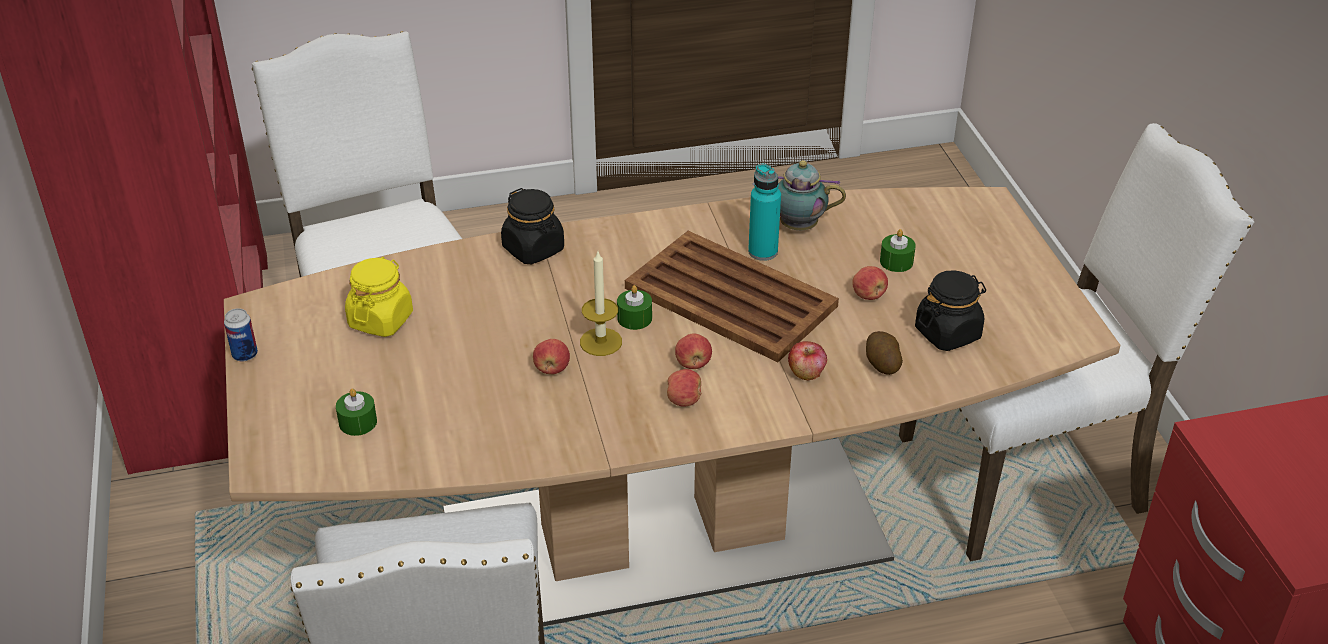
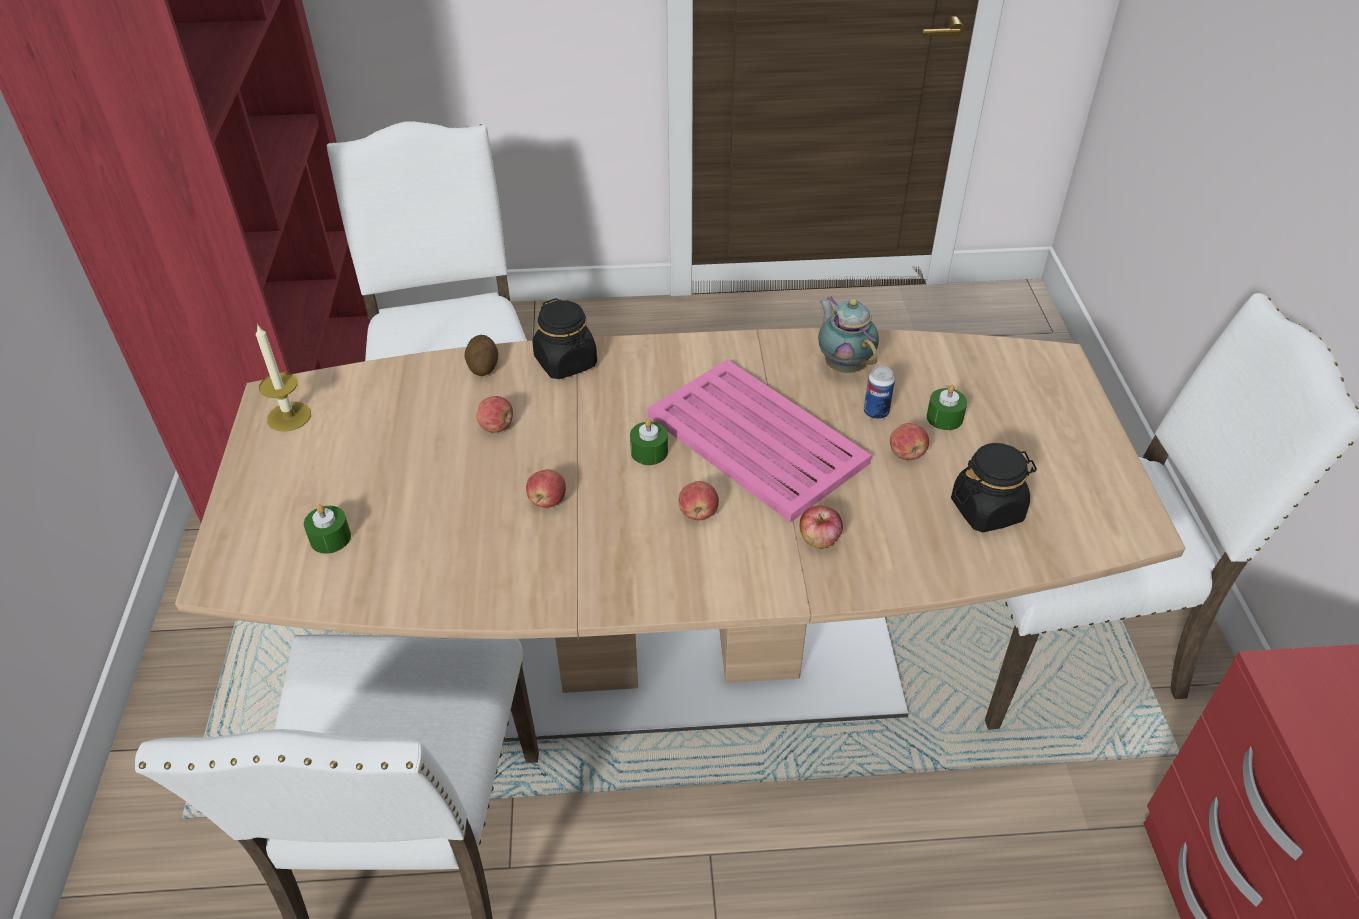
camera: 10 degrees right, 5 degrees up
(245, 355) = (245, 447): can -> can (876, 412)
(381, 320) = (390, 423): yellow jar -> none
(601, 342) = (607, 475): candle -> candle (289, 416)
(684, 400) = (678, 556): apple -> apple (497, 426)
(731, 298) = (757, 440): brown tray -> pink tray
(763, 252) = (802, 391): turquoise bottle -> none
(795, 226) = (843, 365): teapot -> teapot turned 45 degrees clockwise
(881, 363) = (905, 538): potato -> potato (483, 366)

